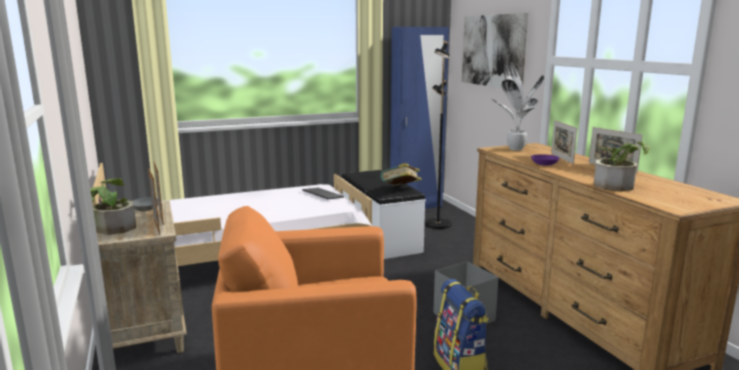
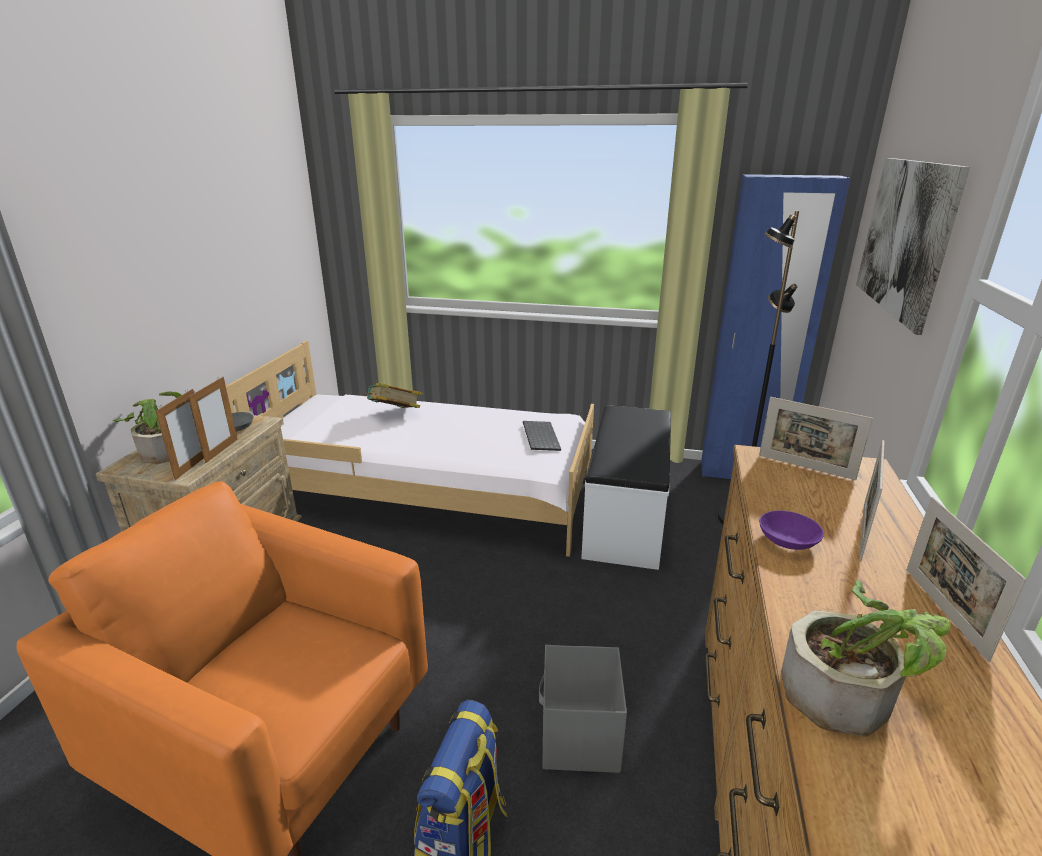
camera: 35 degrees right, 10 degrees up
(400, 189) = (642, 463): book -> book (394, 414)
(515, 148) = (805, 467): potted plant -> picture frame

